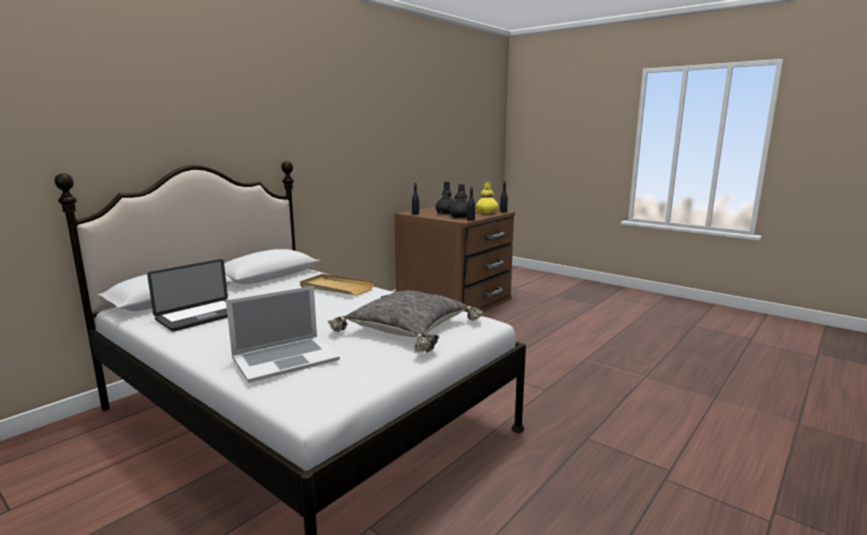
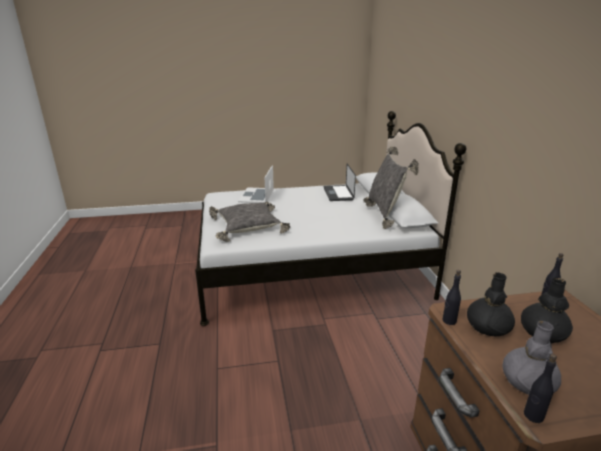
camera: 130 degrees right, 10 degrees up
(275, 281) = (386, 217): none -> pillow
(336, 287) = (344, 227): beige tray -> none
(486, 212) = (527, 382): yellow vase -> grey vase

